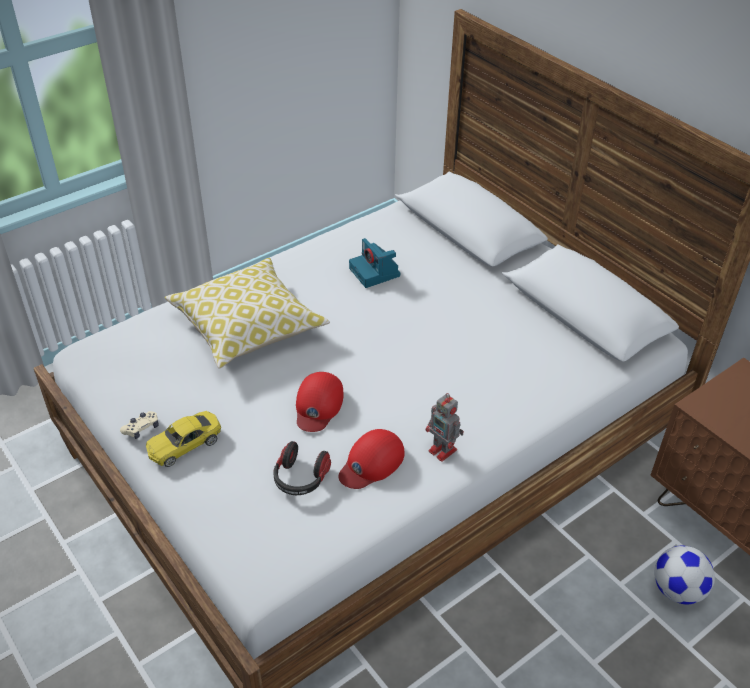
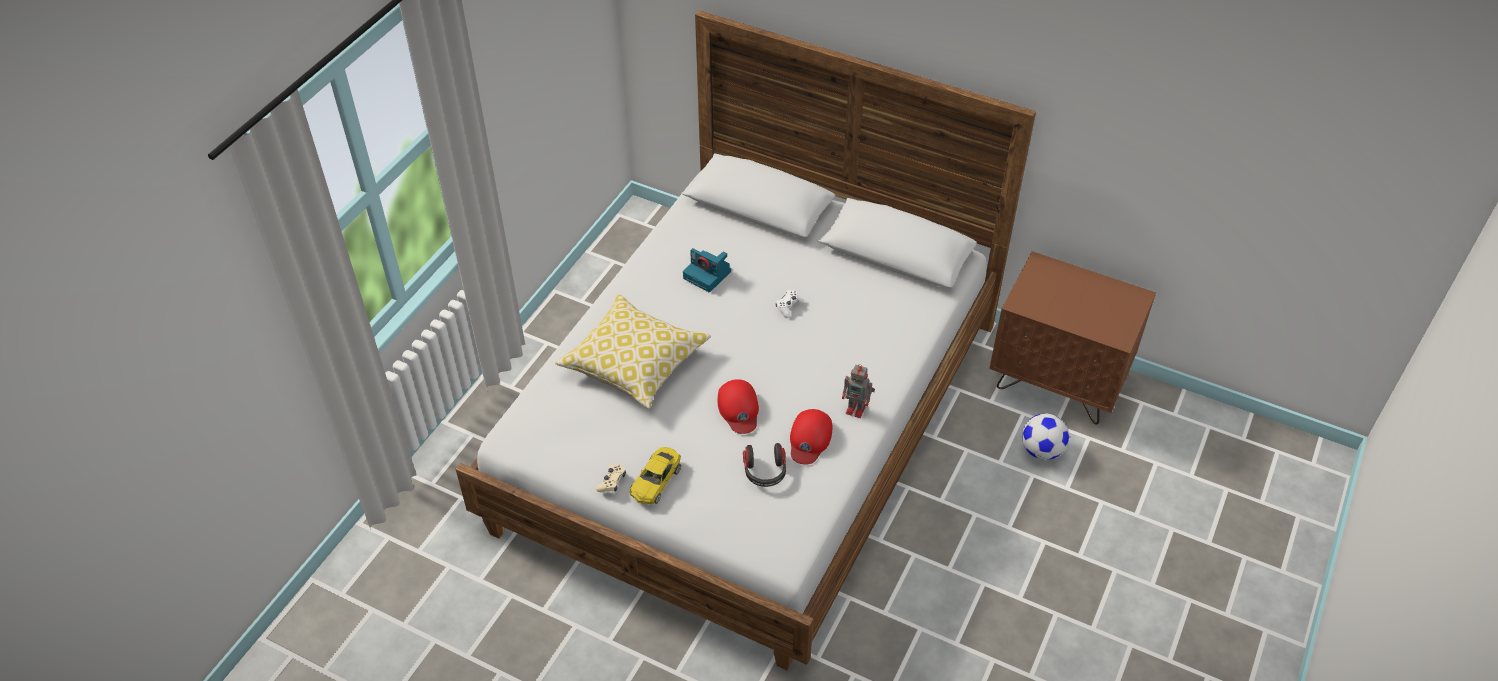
camera: 25 degrees left, 5 degrees up
(437, 326) = (789, 306): none -> white game controller

